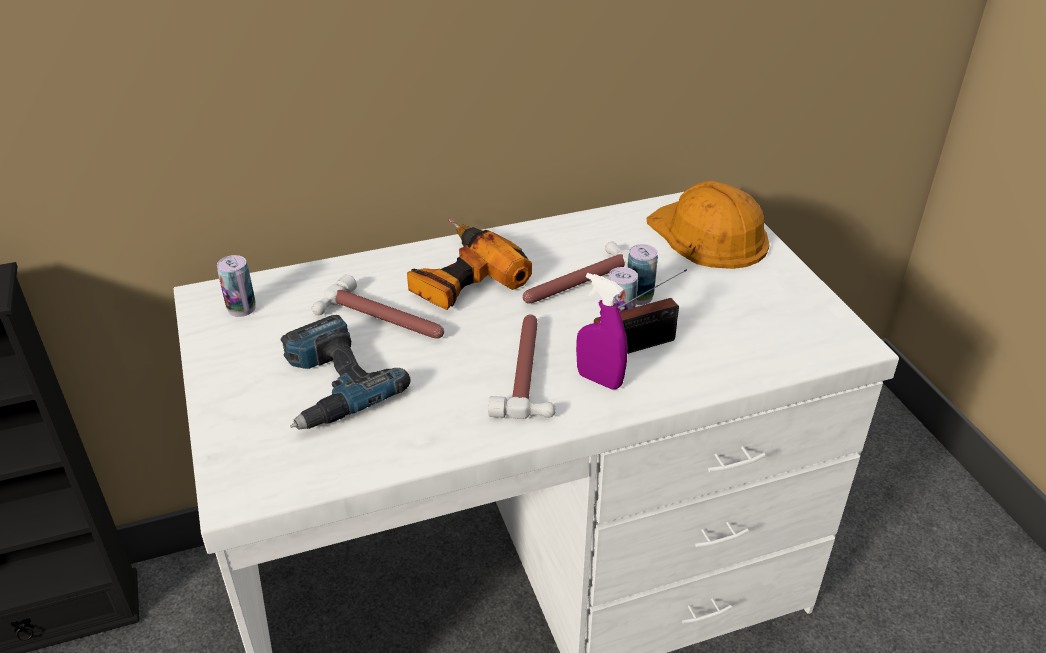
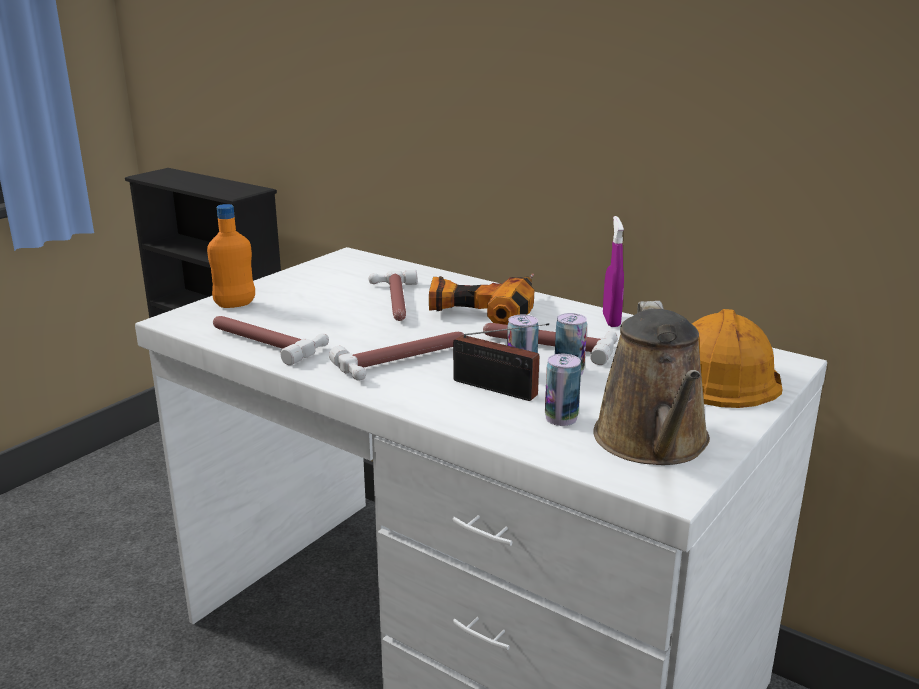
camera: 55 degrees right, 15 degrees down
(241, 308) = (350, 266): can -> can (561, 418)
(249, 431) = (235, 304): none -> orange bottle
(330, 384) = (306, 309): power drill -> none
(384, 445) = (263, 342): none -> hammer
(599, 380) = (430, 387): purple spray bottle -> purple spray bottle (611, 320)
(787, 318) = (653, 443): none -> brown watering can

